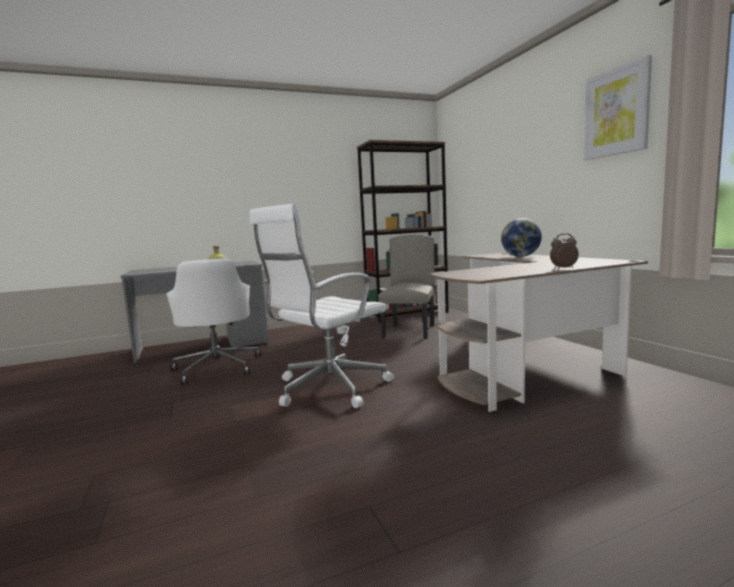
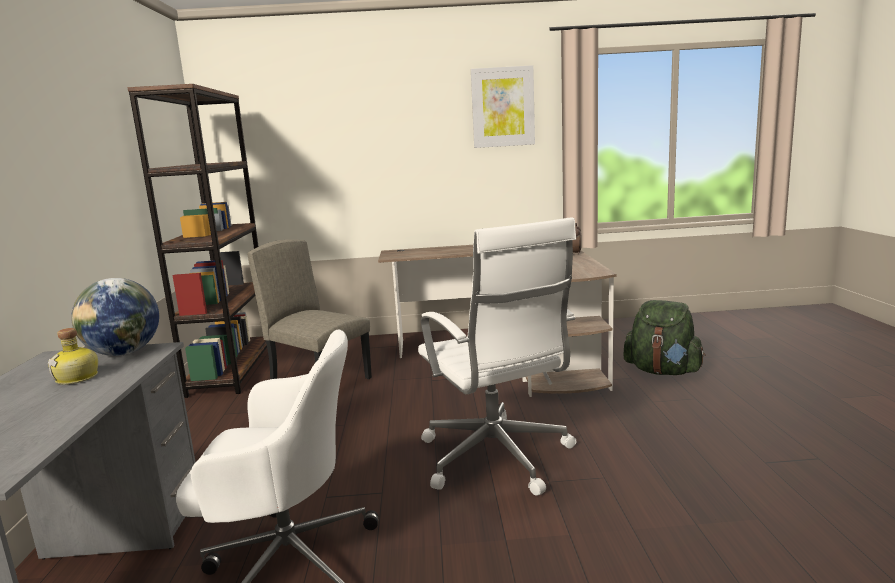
camera: 70 degrees left, 5 degrees up
(520, 256) = (449, 250): globe -> globe (123, 353)
(584, 433) = (662, 371): none -> green backpack

